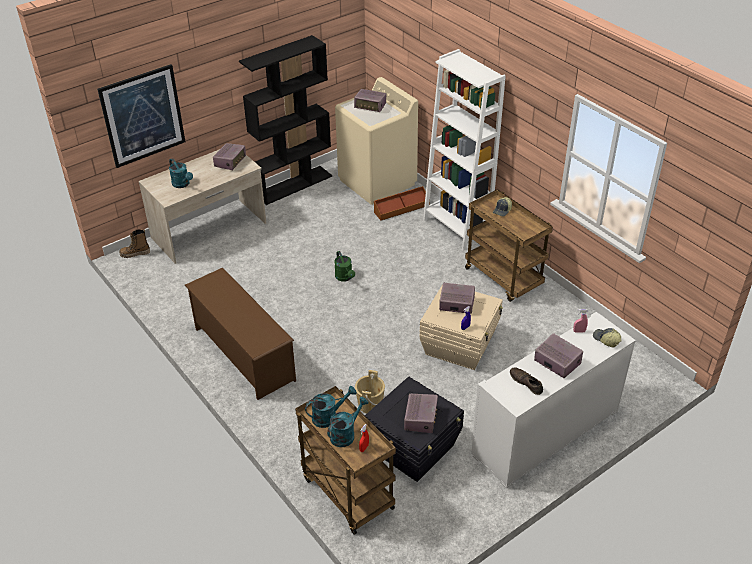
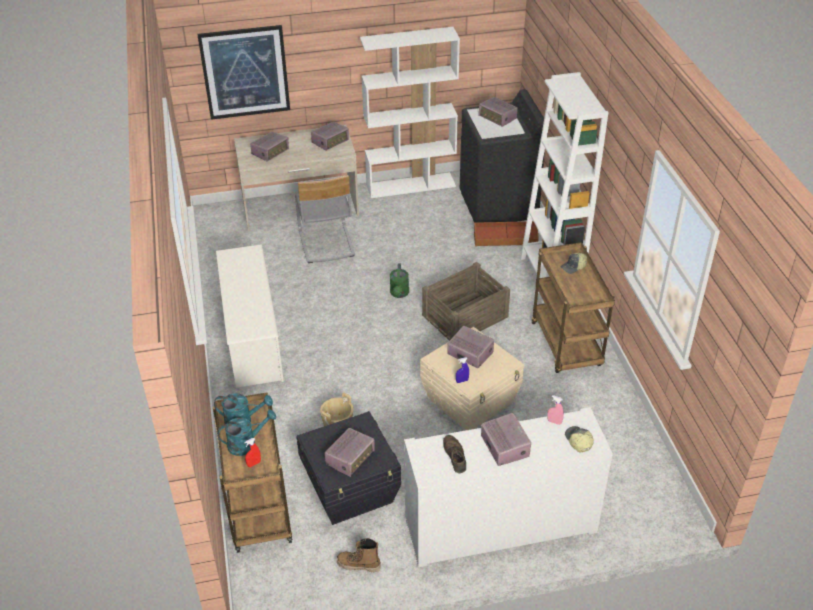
camera: 25 degrees right, 0 degrees up
(135, 254) = (219, 212): boot -> boot (358, 565)
(182, 184) = (270, 152): turquoise watering can -> radio
(243, 354) = (252, 338): brown shoe rack -> white shoe rack
(252, 253) = (325, 243): none -> grey chair
(294, 185) = (411, 185): black bookcase -> white bookcase
(377, 182) = (498, 205): beige washing machine -> black washing machine
(411, 279) = (465, 316): none -> crate

